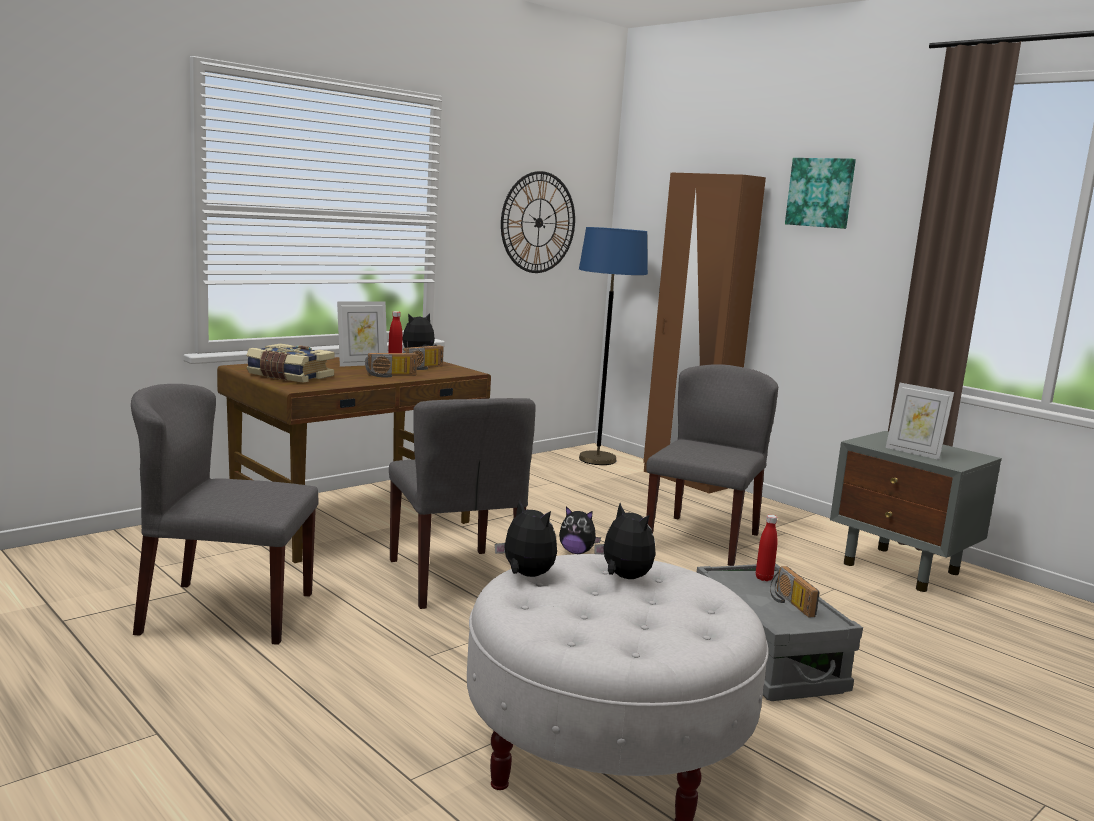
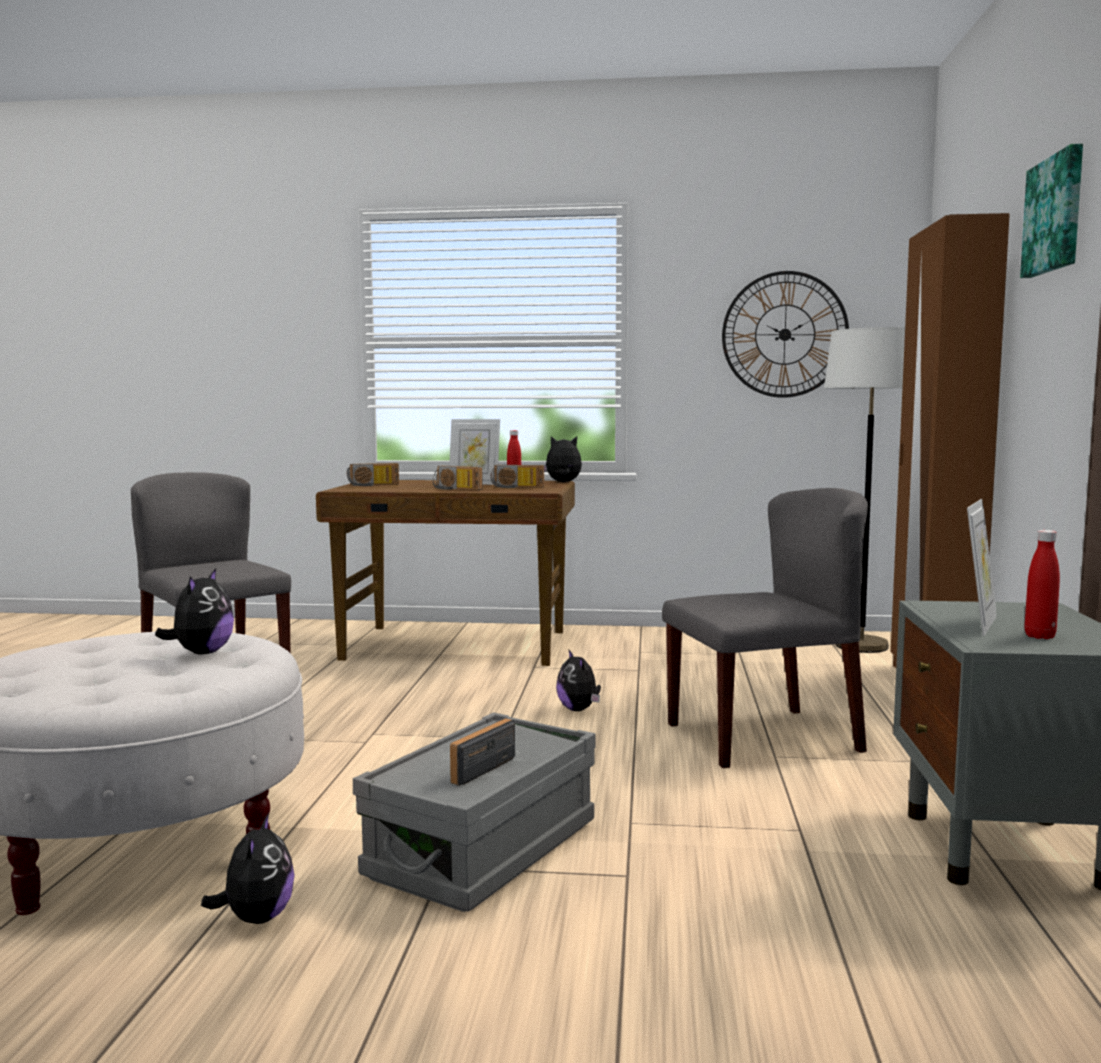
camera: 50 degrees right, 5 degrees down
(289, 376) = (373, 485): book -> radio
(455, 578) = (412, 698): grey chair -> none
(526, 575) = (154, 635): plush toy -> plush toy (256, 918)
(597, 460) = (861, 646): blue floor lamp -> white floor lamp
(764, 578) = (535, 742): red bottle -> red bottle (1039, 636)
(913, 452) = (979, 624): picture frame -> picture frame turned 150 degrees counterclockwise

